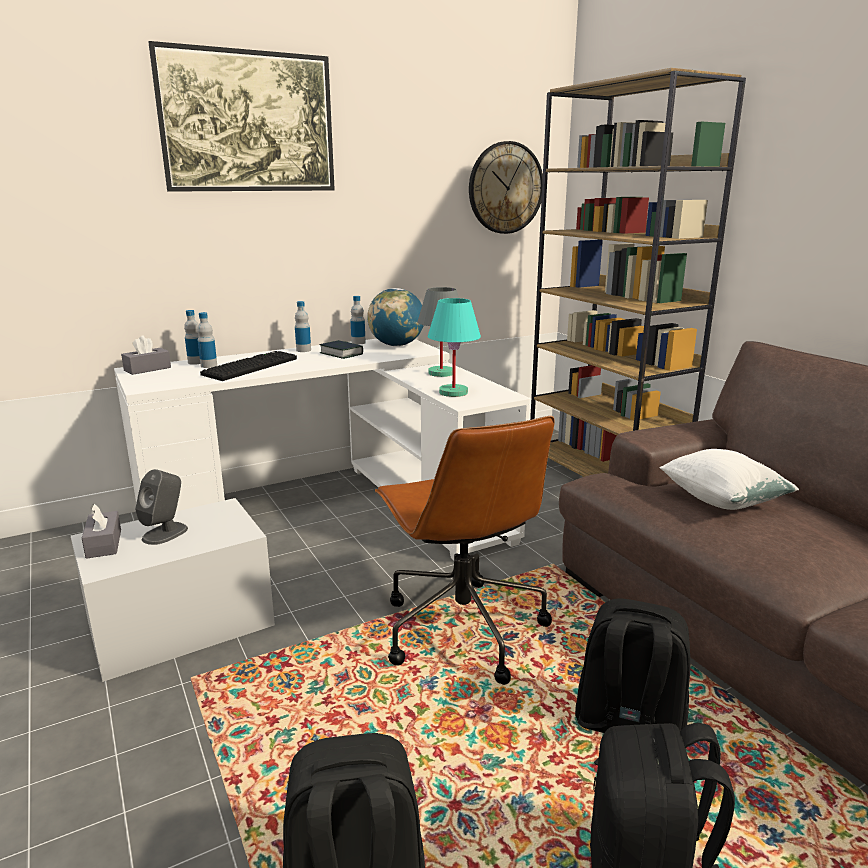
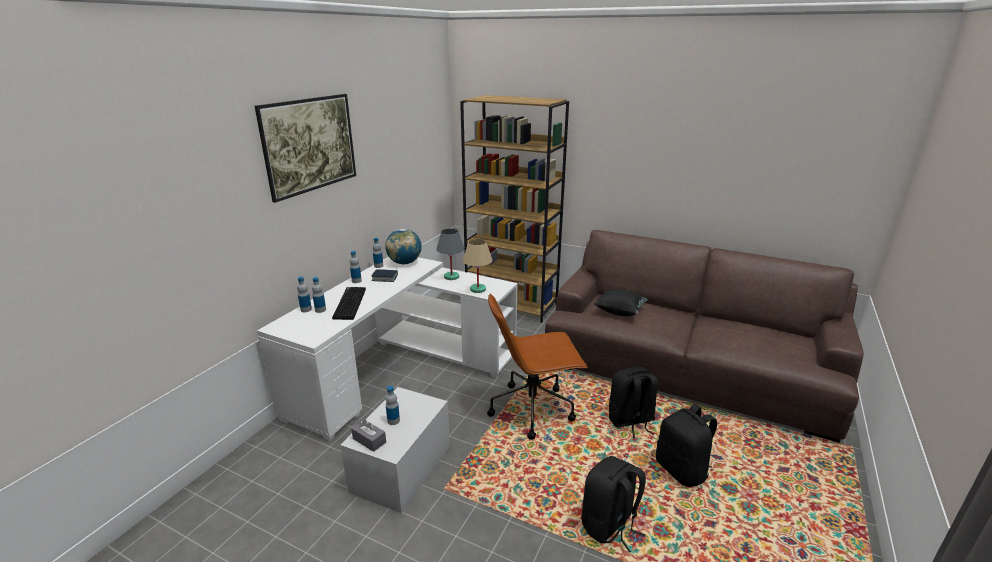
camera: 35 degrees left, 5 degrees up
(147, 369) = (284, 324): grey tissue box -> none
(165, 533) = (393, 420): grey speaker -> bottle
(453, 393) = (478, 289): turquoise table lamp -> beige table lamp
(461, 628) = (533, 409): brown office chair -> brown office chair turned 135 degrees clockwise
(505, 188) = (428, 150): wall clock -> none
(722, 501) = (619, 312): white pillow -> black pillow

